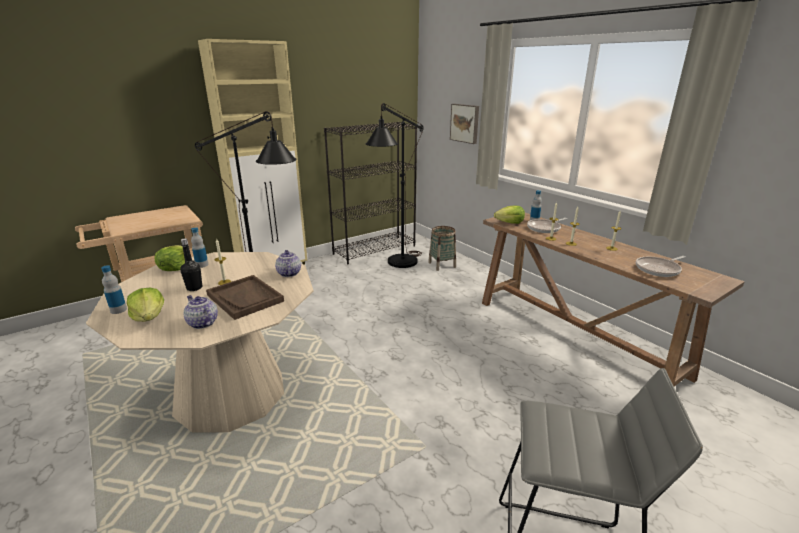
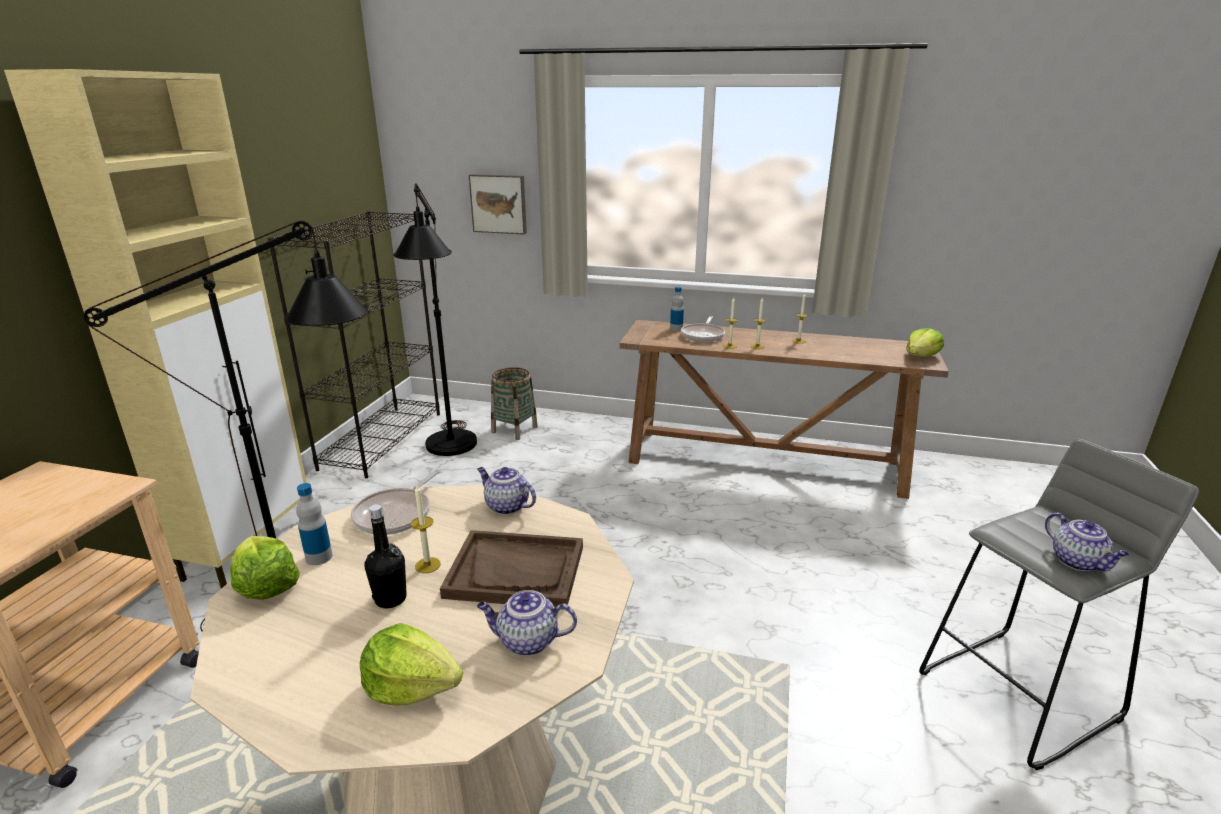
camera: 40 degrees left, 0 degrees up
(118, 310) = (315, 711): bottle -> none
(509, 223) = (657, 339): lettuce -> lettuce (921, 356)
(562, 456) = (1078, 562): none -> teapot
(659, 269) = (868, 351): frying pan -> frying pan (396, 514)

